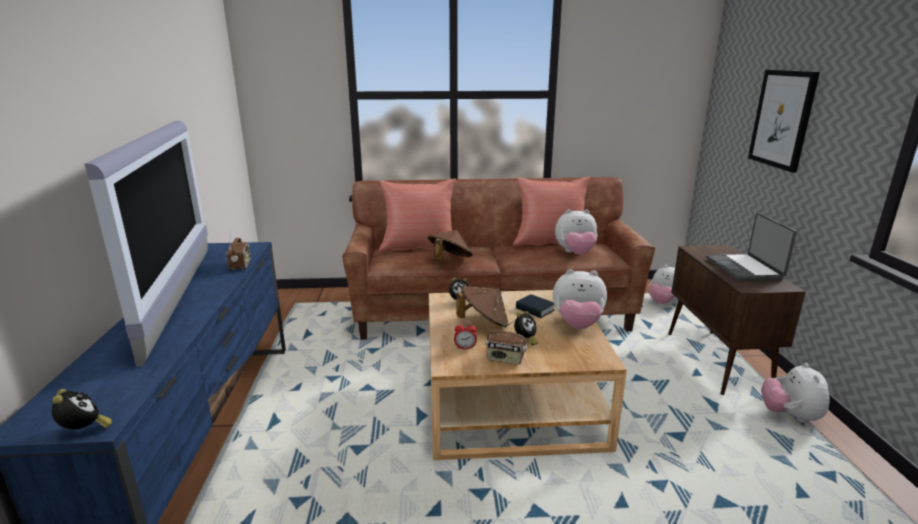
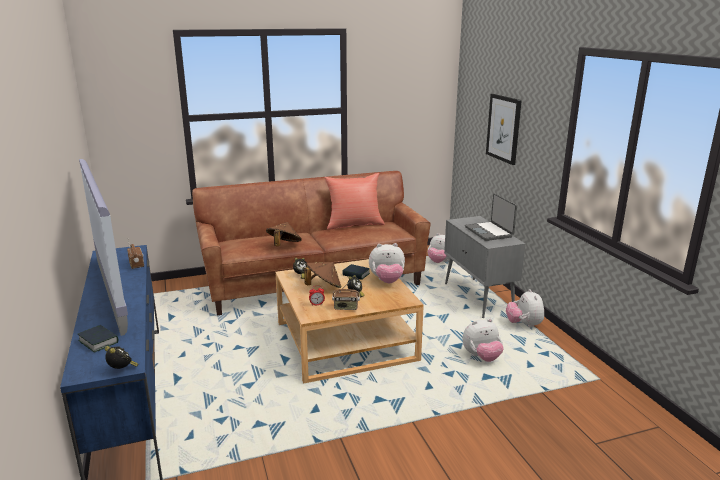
camera: 15 degrees left, 0 degrees up
(100, 372) = (98, 342): none -> book
(419, 247) = (254, 237): red pillow -> none
(575, 253) = (375, 231): plush toy -> plush toy (481, 357)
(717, 362) = (478, 298): brown cabinet -> grey cabinet

